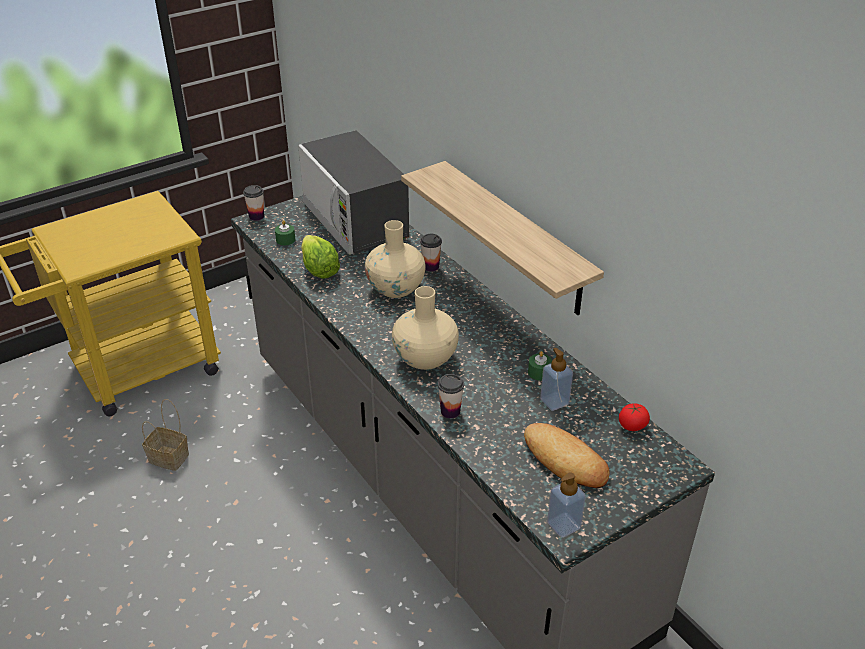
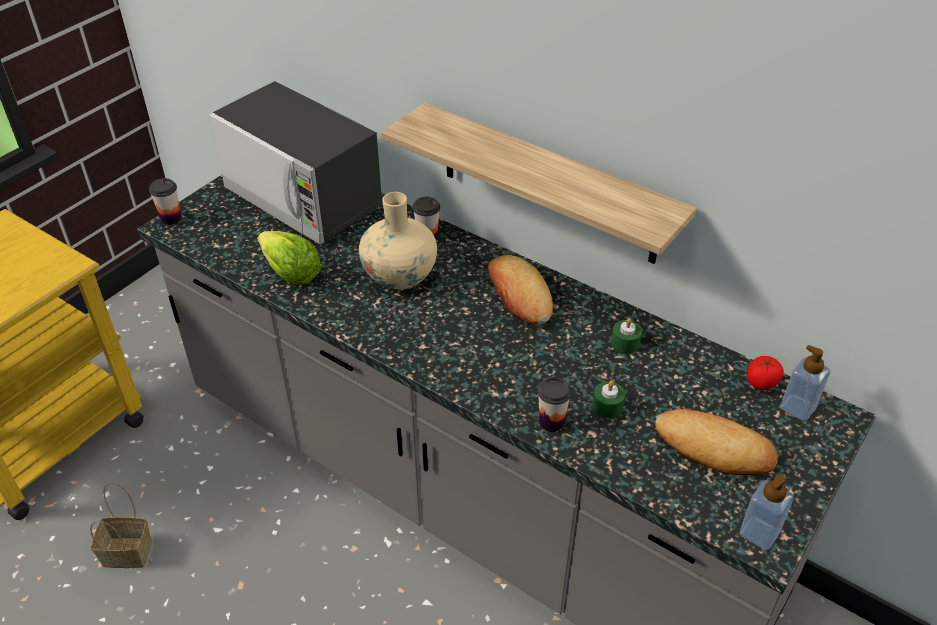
camera: 20 degrees left, 5 degrees up
(285, 240) = (226, 242): green candle -> green candle (607, 406)
(425, 358) = (484, 359): beige vase -> none
(477, 321) = (519, 295): none -> bread
(554, 401) = (662, 376): soap dispenser -> soap dispenser (798, 407)

